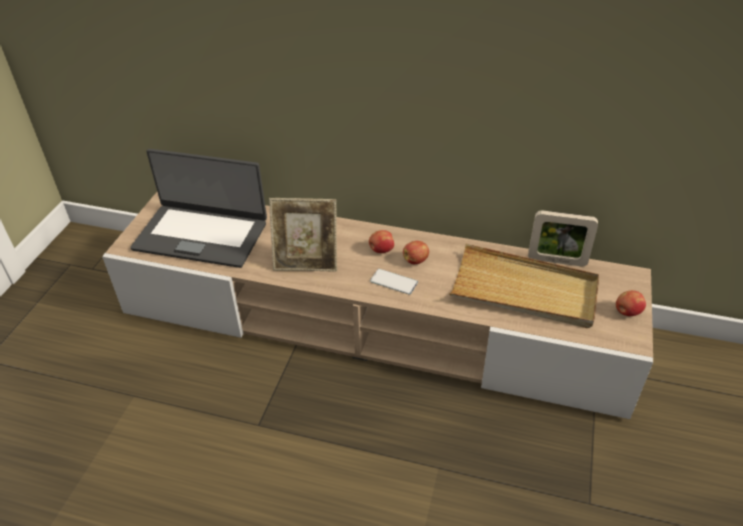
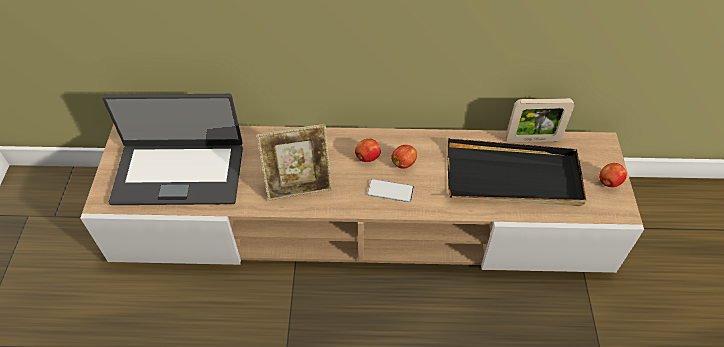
camera: 15 degrees left, 10 degrees up
(524, 291) = (513, 177): beige tray -> black tray

